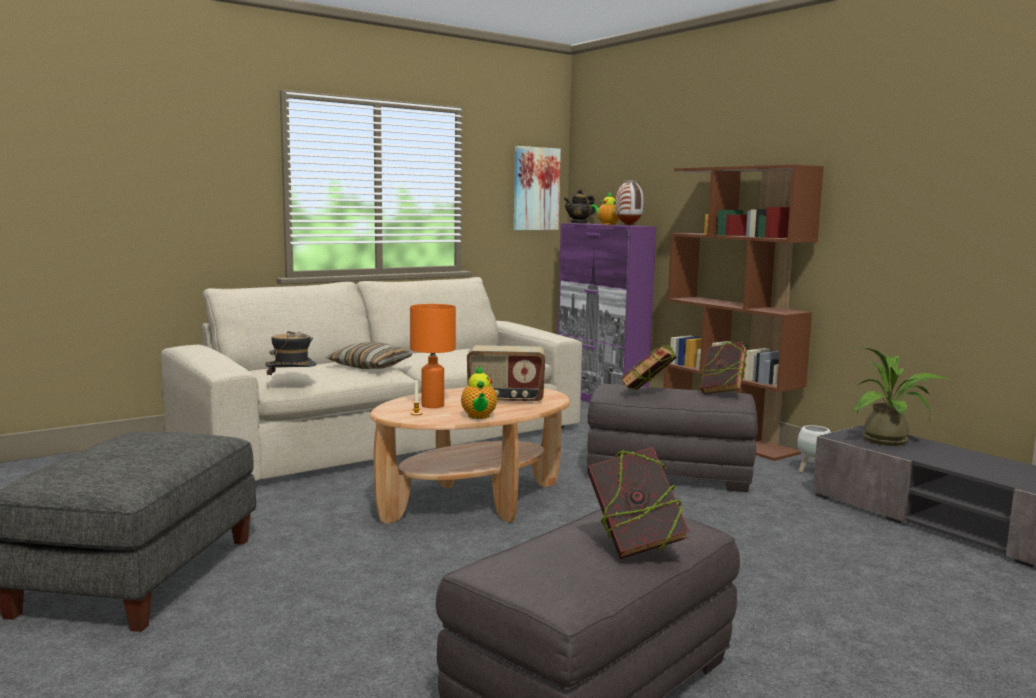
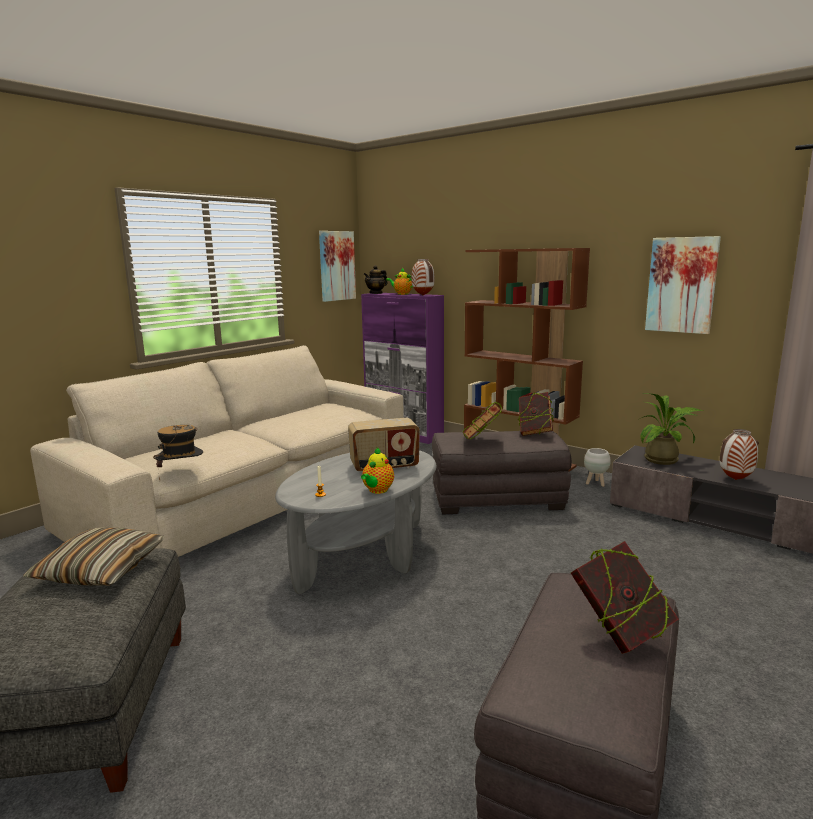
camera: 15 degrees left, 5 degrees up
(370, 366) = (240, 440): pillow -> pillow (101, 570)
(432, 405) = (327, 482): orange table lamp -> none
(473, 502) = (363, 556): brown coffee table -> grey coffee table
(479, 417) = (377, 490): teapot -> teapot turned 45 degrees clockwise
(933, 214) = (681, 285): none -> picture
(969, 468) = (735, 480): none -> vase

